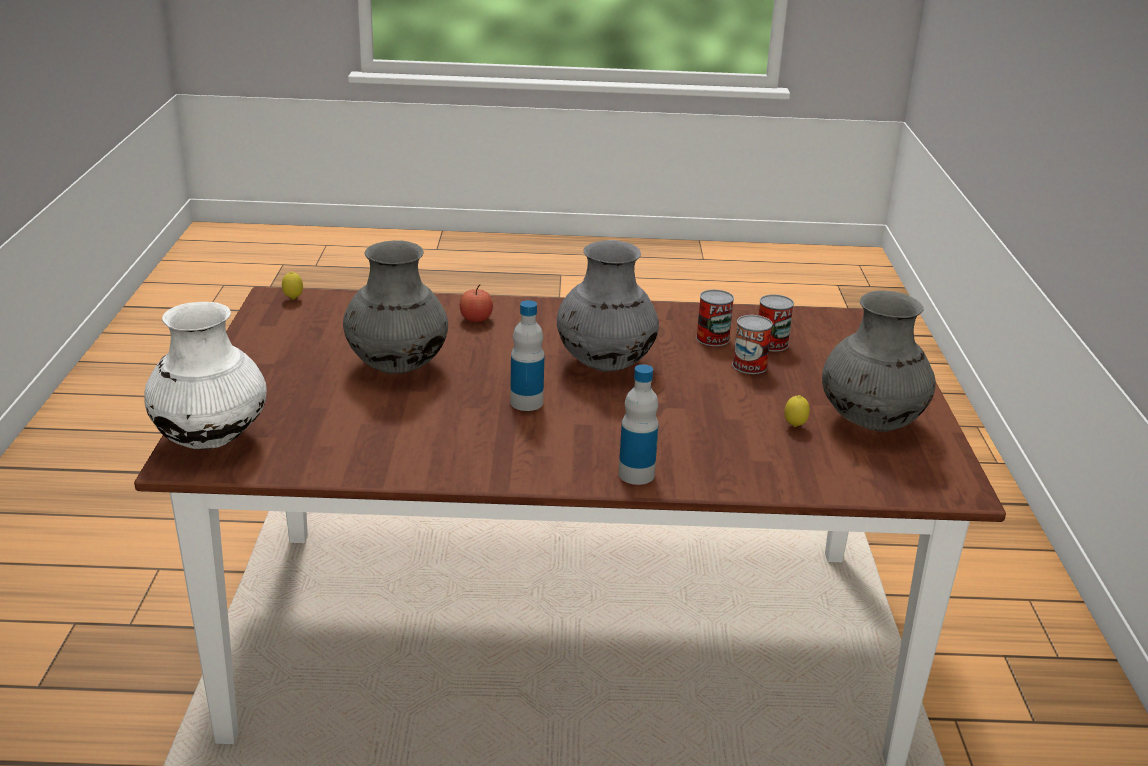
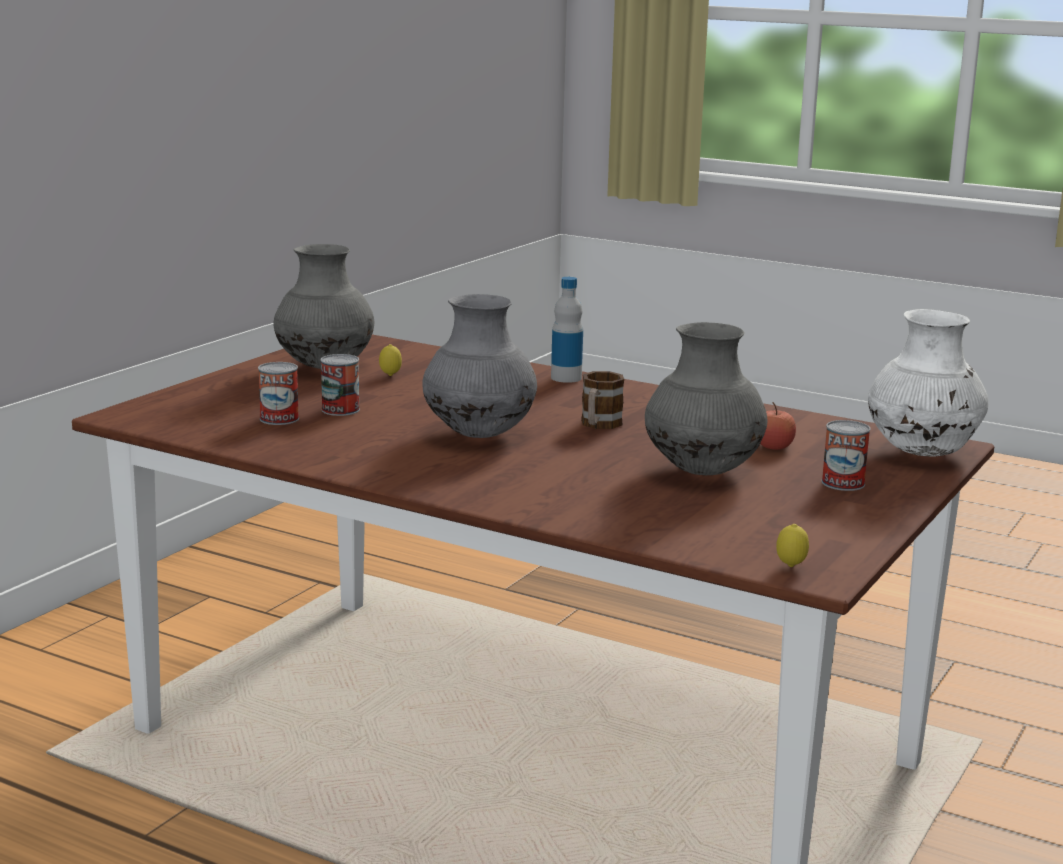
camera: 150 degrees left, 10 degrees down
(476, 319) = (563, 497): apple -> apple (774, 447)
(526, 402) = (599, 425): bottle -> mug
(712, 338) = (328, 432): can -> can (843, 483)

